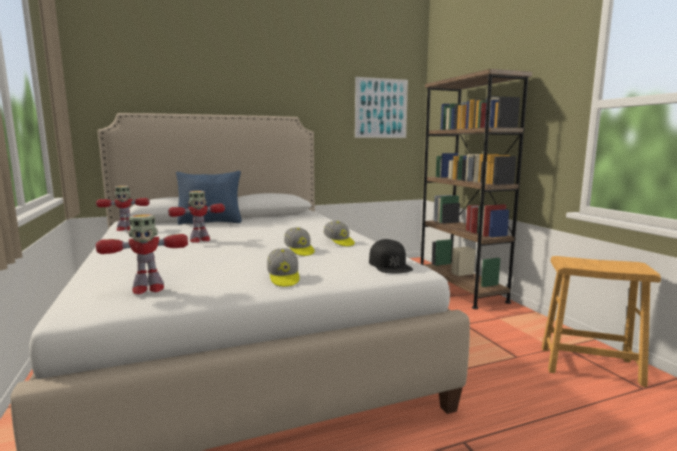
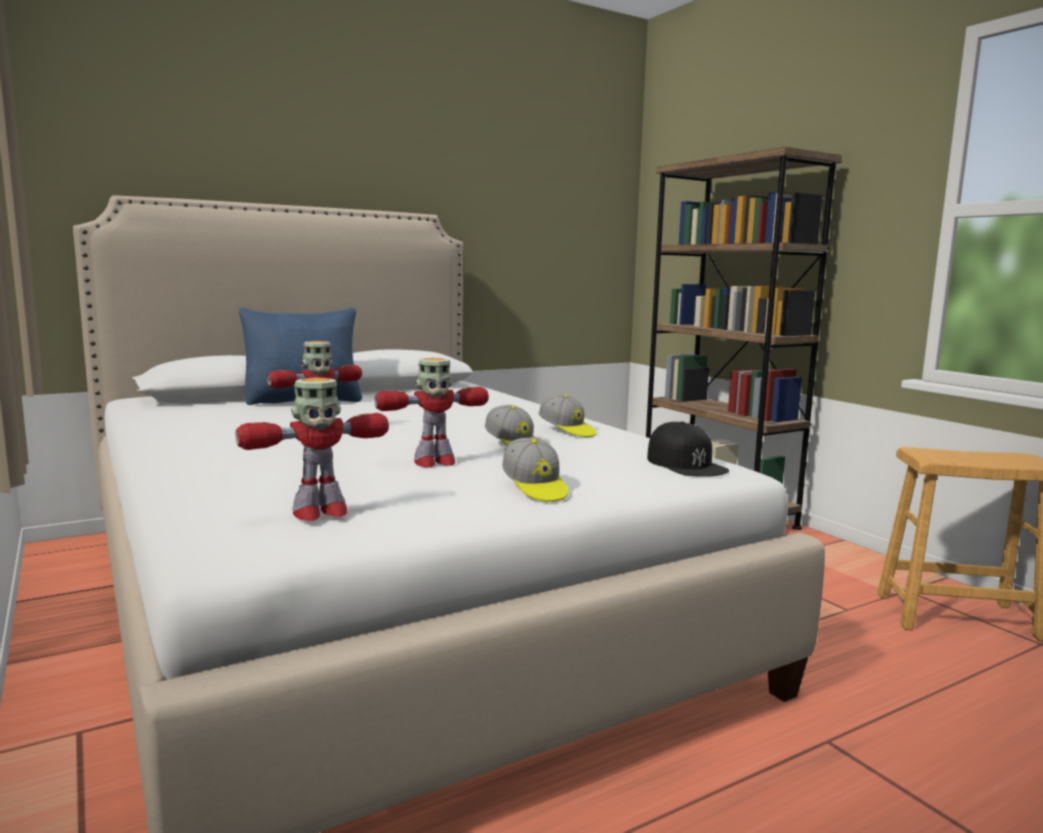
camera: 10 degrees left, 0 degrees up
(125, 229) = (152, 414): toy robot -> toy robot (434, 462)
(381, 108) = (569, 205): picture -> none

